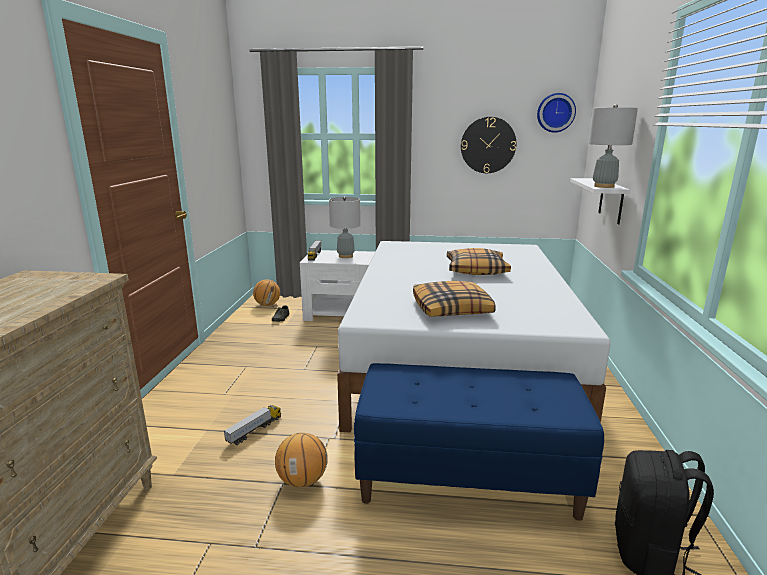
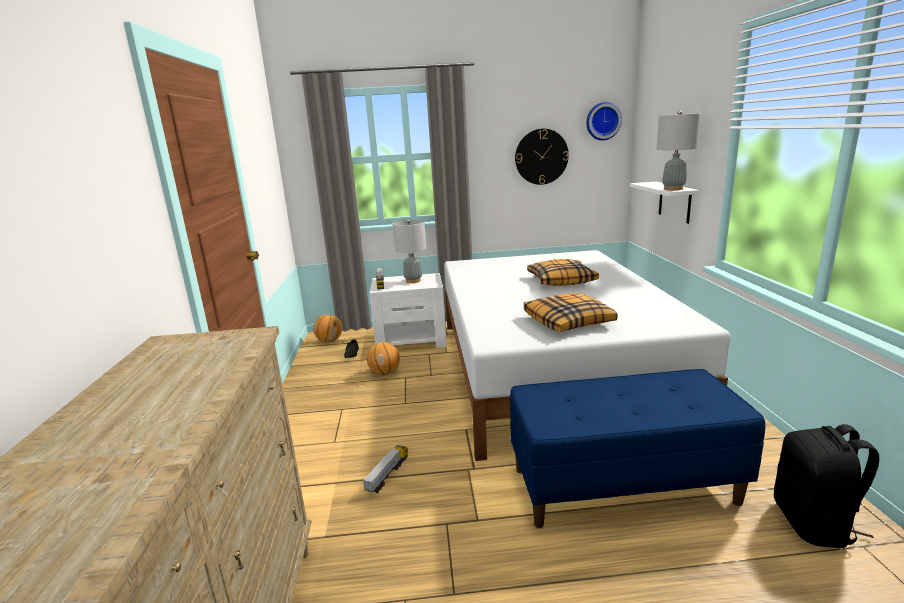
camera: 10 degrees left, 0 degrees up
(302, 480) = (465, 517): basketball -> basketball (385, 373)

